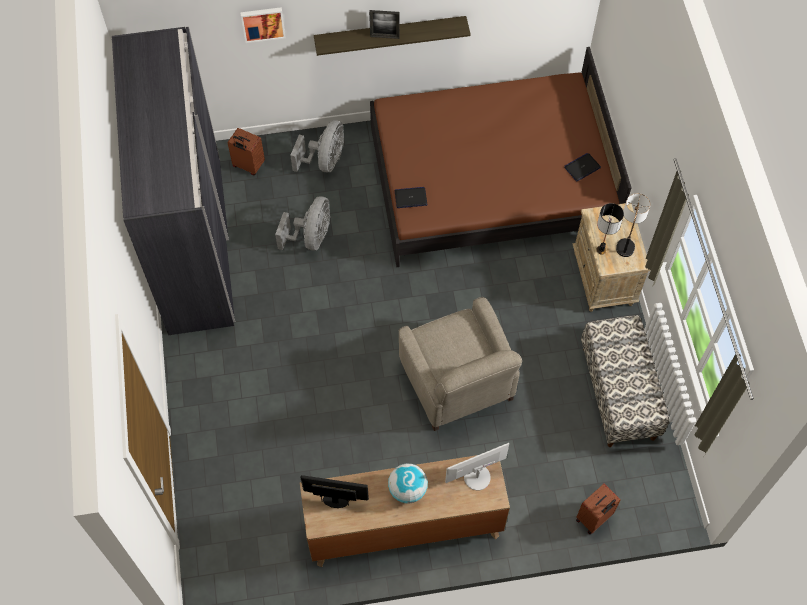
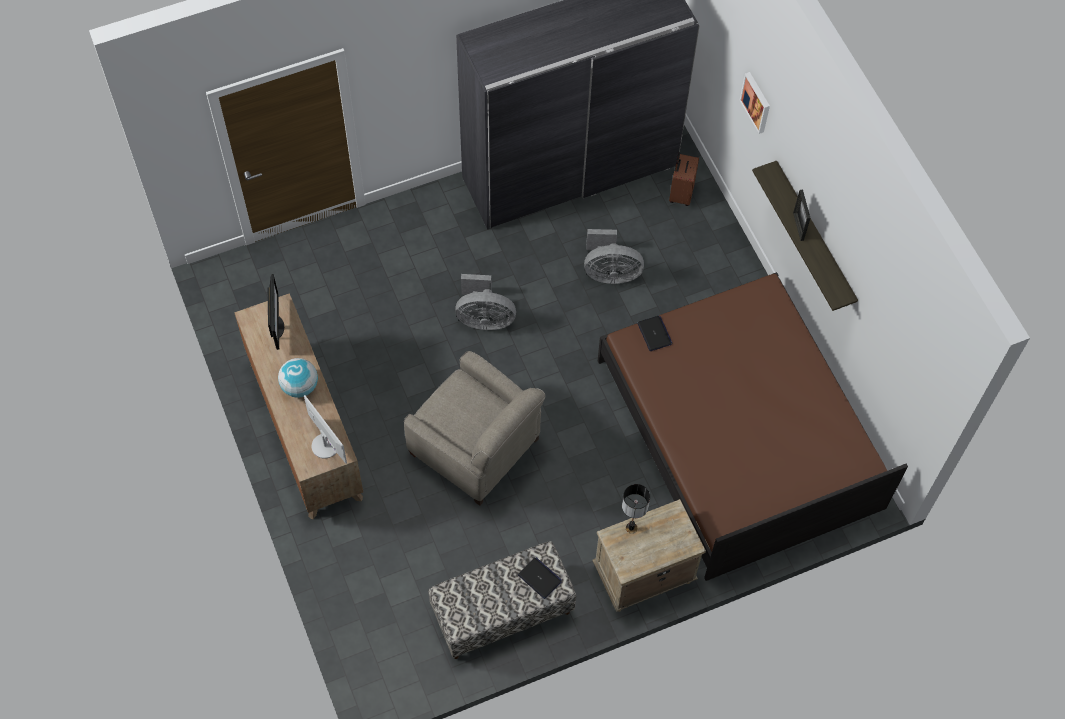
camera: 75 degrees right, 0 degrees up
(325, 161) = (710, 263): grey fan -> grey fan (484, 318)
(457, 381) = (476, 447): beige armchair -> beige armchair turned 105 degrees counterclockwise
(582, 167) = (751, 501): laptop -> laptop (540, 578)
(594, 518) = (350, 609): brown suitcase -> none
(627, 239) = (653, 553): table lamp -> none

